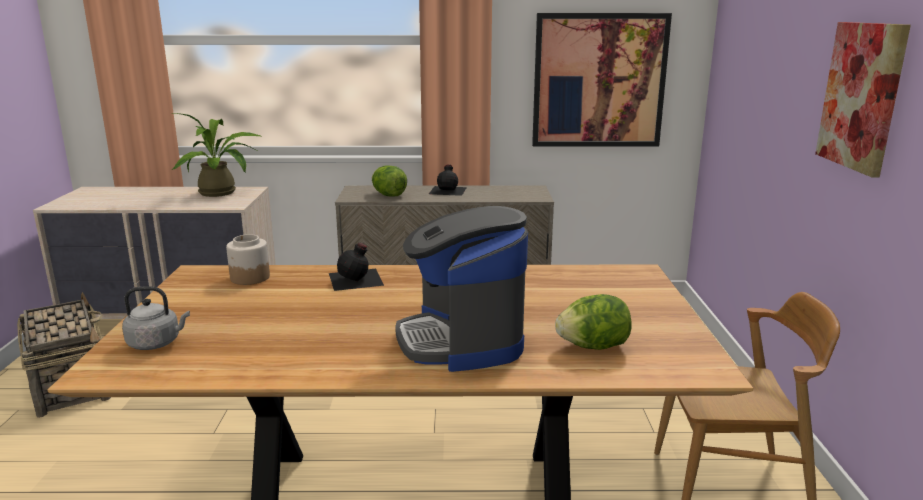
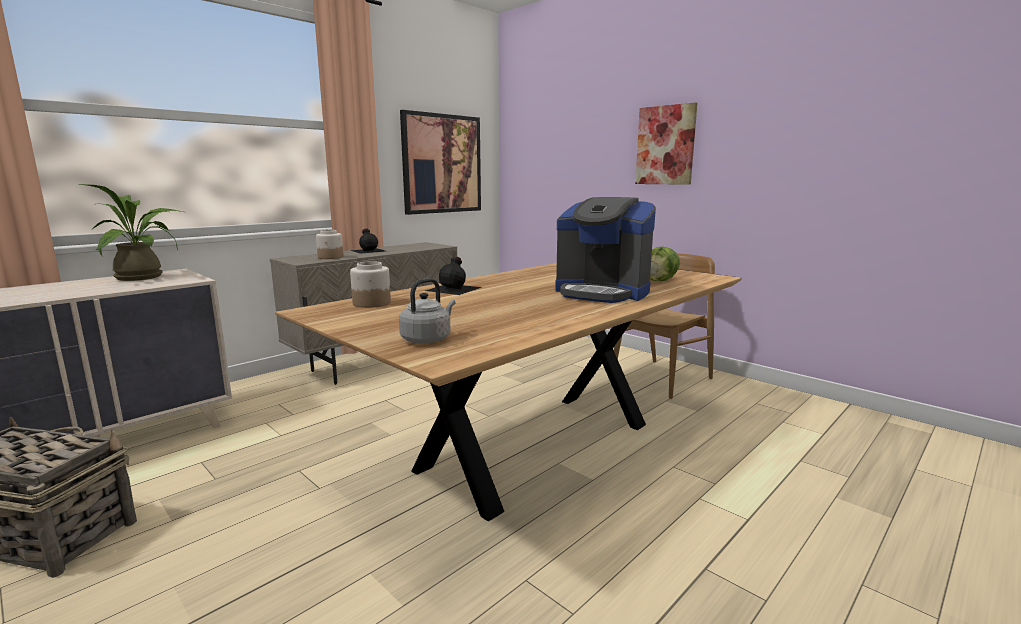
camera: 45 degrees left, 5 degrees down
(389, 195) = (330, 257): lettuce -> jar

